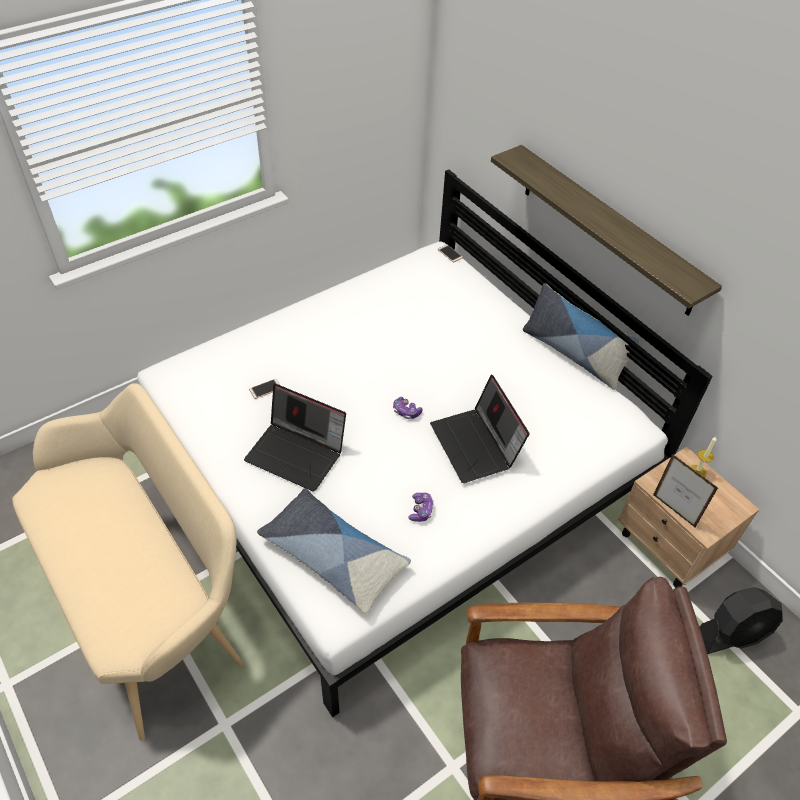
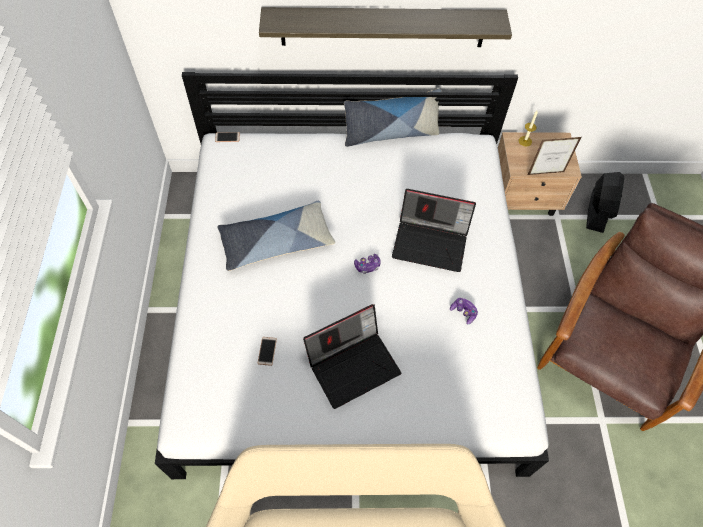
camera: 55 degrees left, 10 degrees up
(333, 555) = (467, 393): pillow -> pillow (276, 241)

